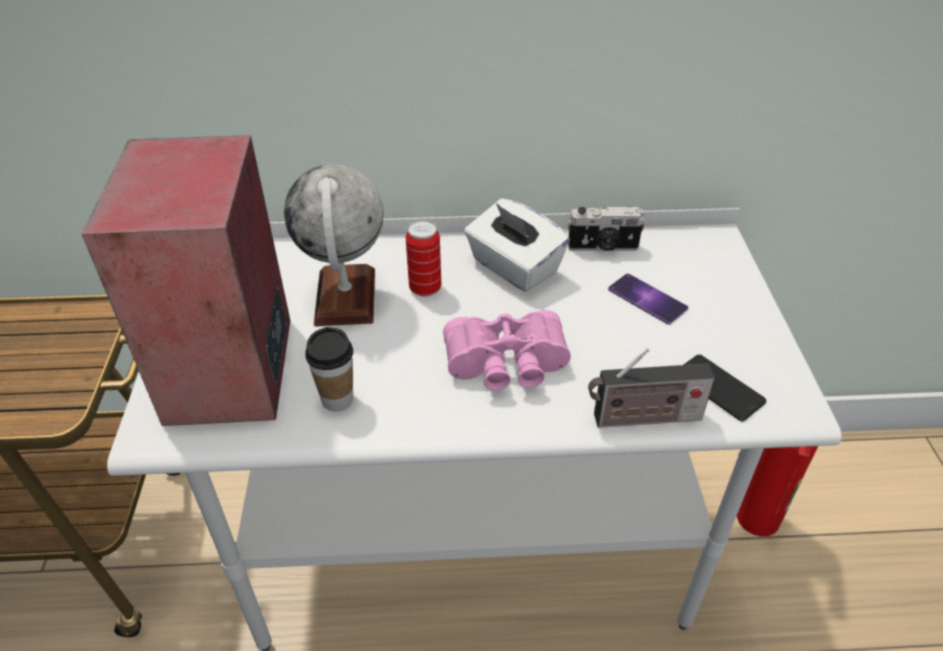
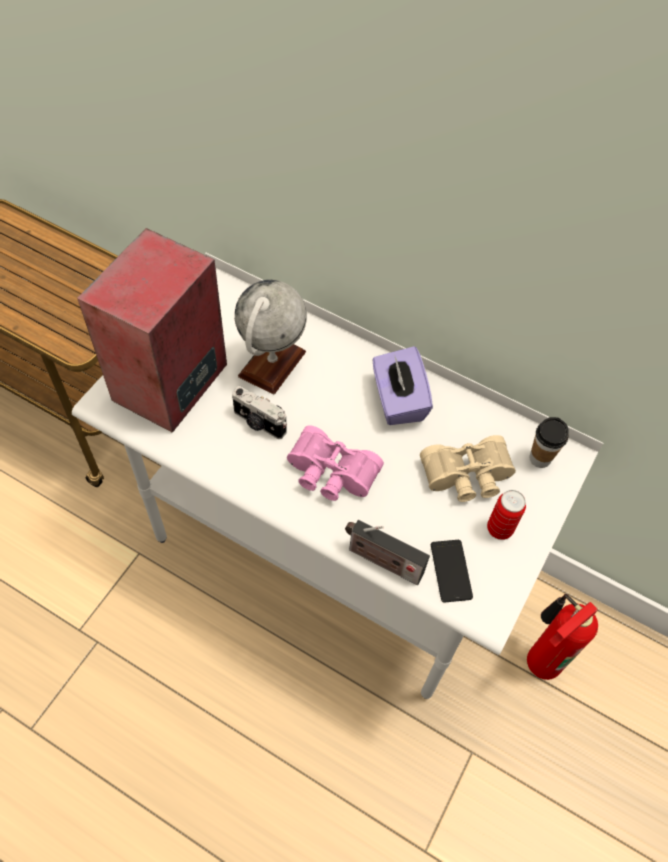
camera: 30 degrees right, 15 degrees up
(337, 399) = (214, 439): cup -> cup (540, 458)
(425, 288) = (326, 385): can -> can (499, 529)
(513, 267) = (398, 400): white tissue box -> purple tissue box
(603, 248) = (475, 418): camera -> camera (259, 423)
(647, 299) = (467, 477): phone -> beige binoculars

